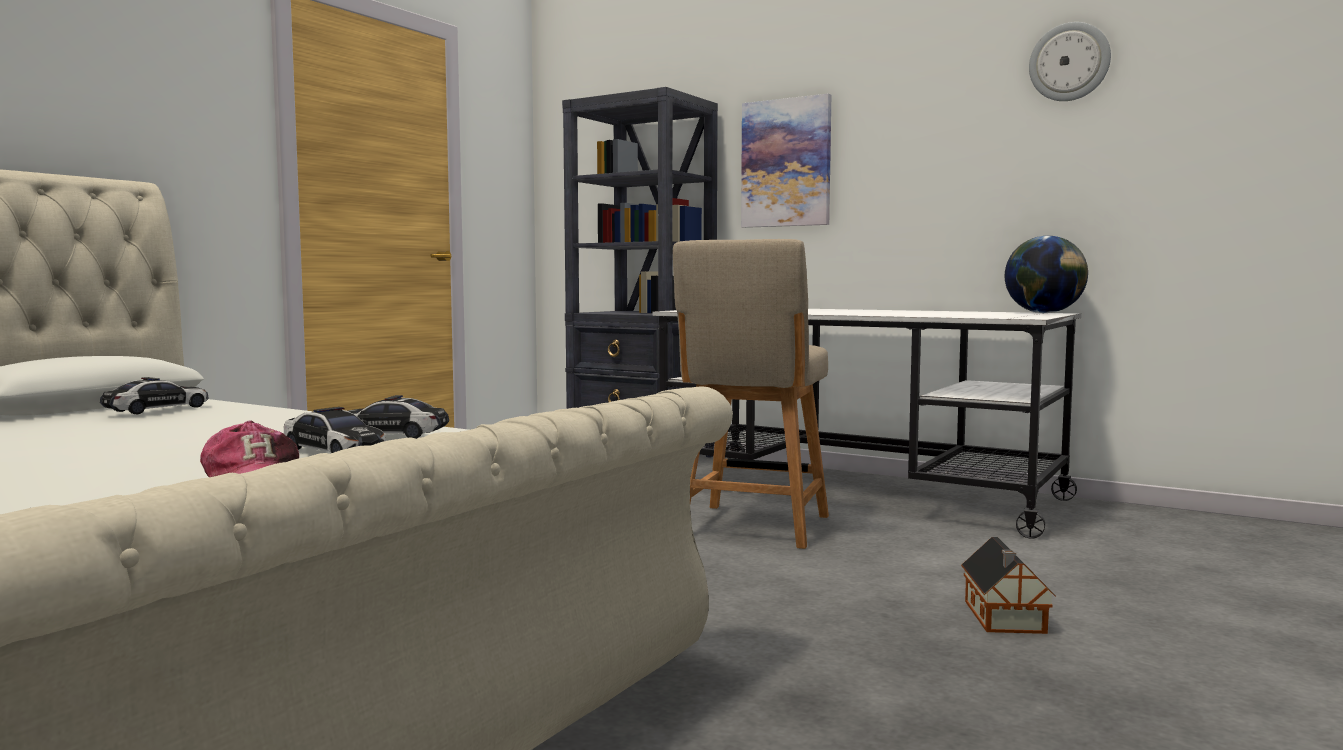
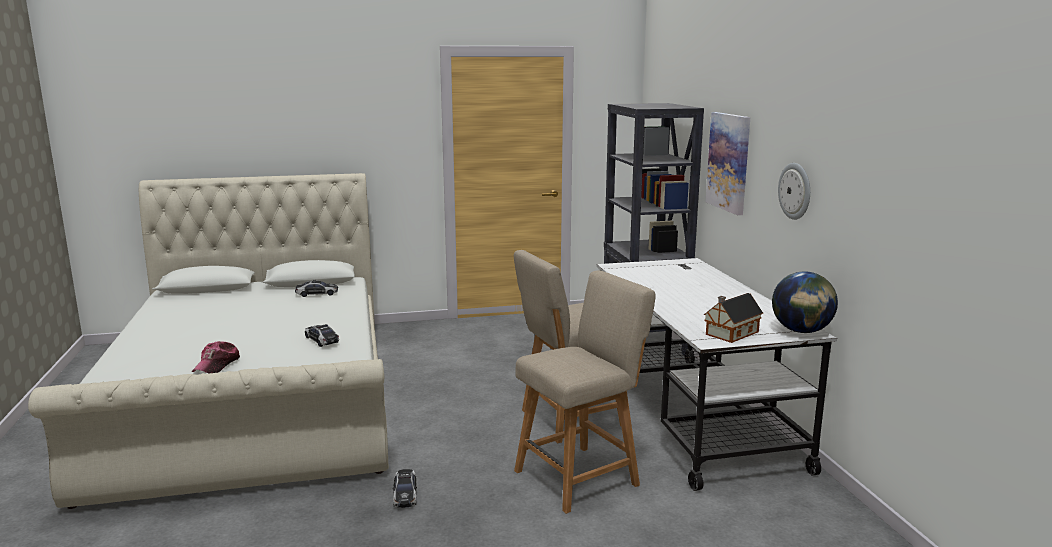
camera: 45 degrees right, 10 degrees up
(333, 450) = (284, 347): toy car -> toy car (405, 494)
(915, 564) = (581, 476): none -> beige chair
(1004, 618) = (533, 523): toy house -> toy house (730, 333)
(1069, 62) = (858, 129): wall clock -> wall clock (795, 191)

